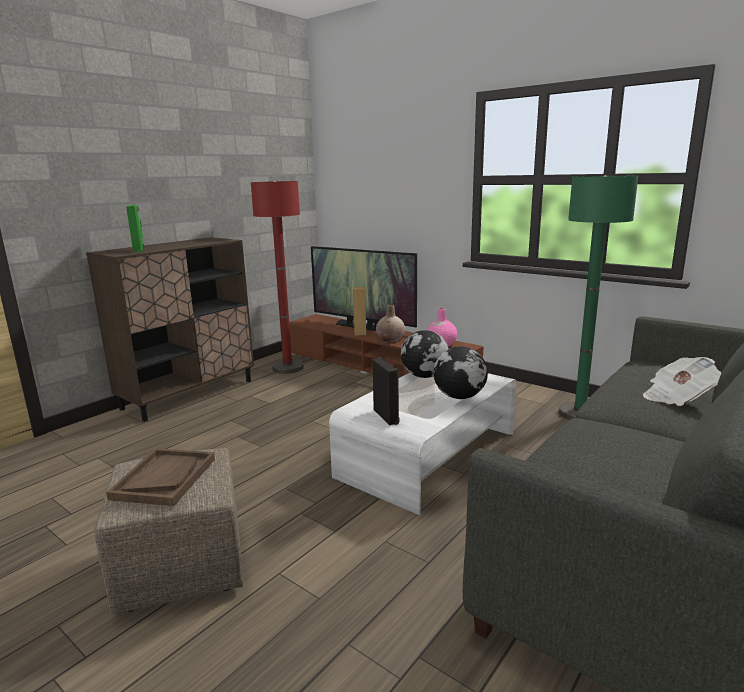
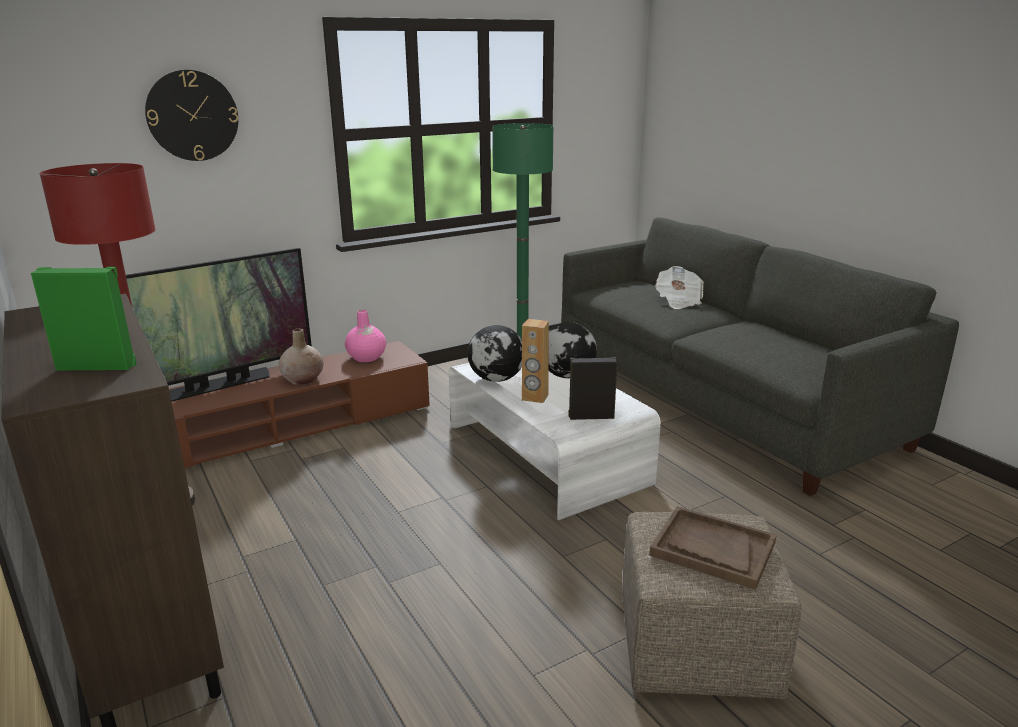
camera: 70 degrees left, 5 degrees up
(360, 333) = (244, 393): brown speaker -> brown speaker (535, 397)
(395, 163) = (192, 116): none -> wall clock

